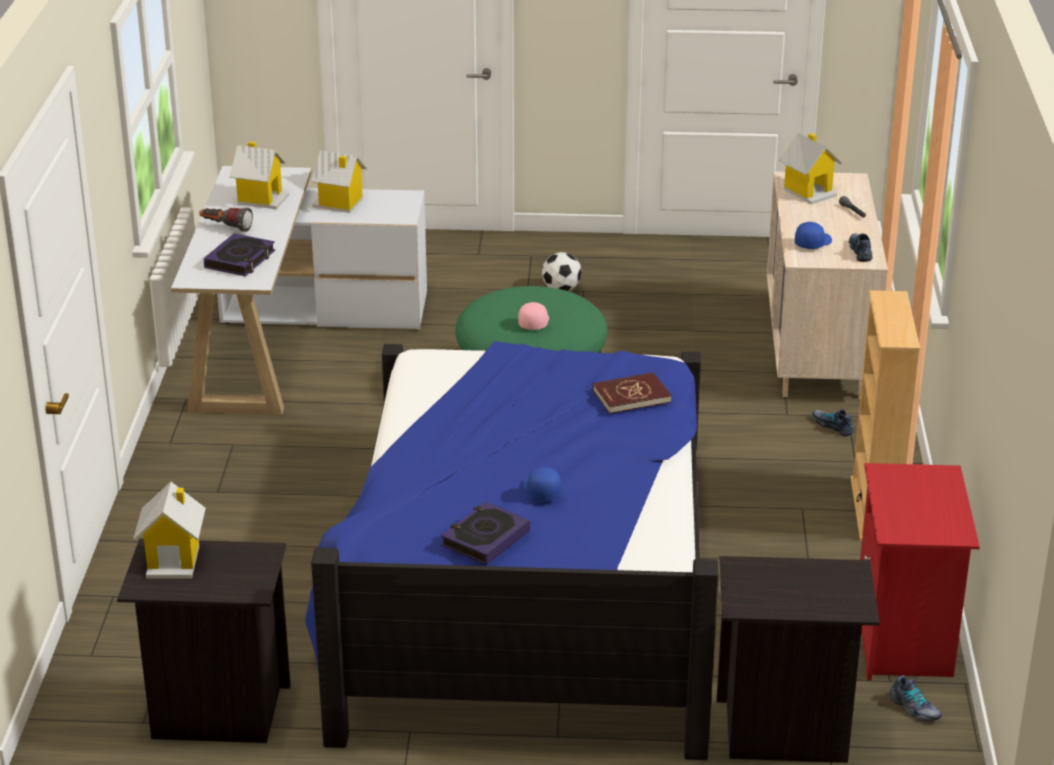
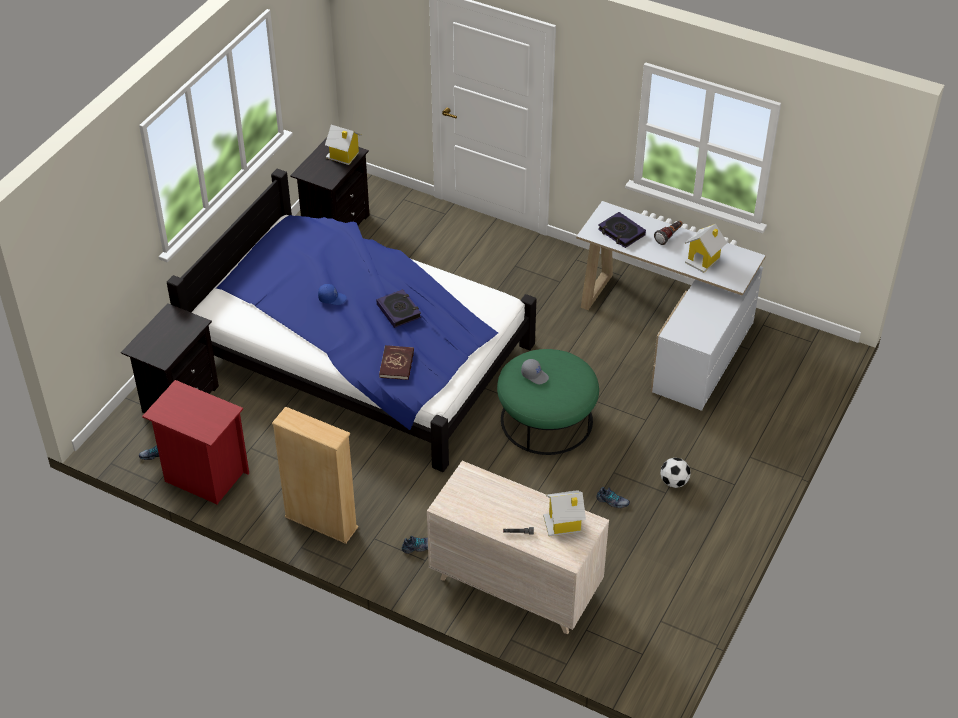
camera: 115 degrees right, 15 degrees up
(339, 203) = (708, 310): toy house -> none
(485, 539) = (306, 266): book -> book (399, 311)
(533, 322) = (535, 375): pink cap -> grey cap
(812, 242) = (486, 489): blue cap -> none
(860, 251) = (458, 508): shoe -> shoe (612, 502)

